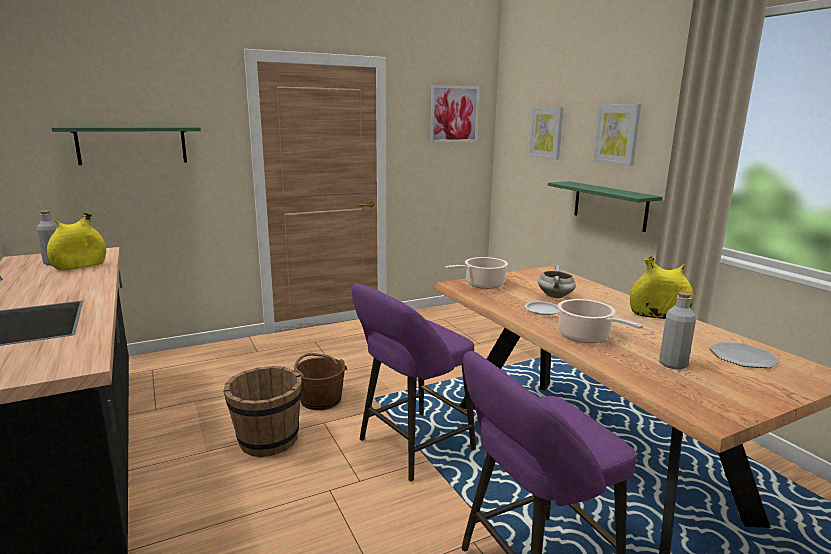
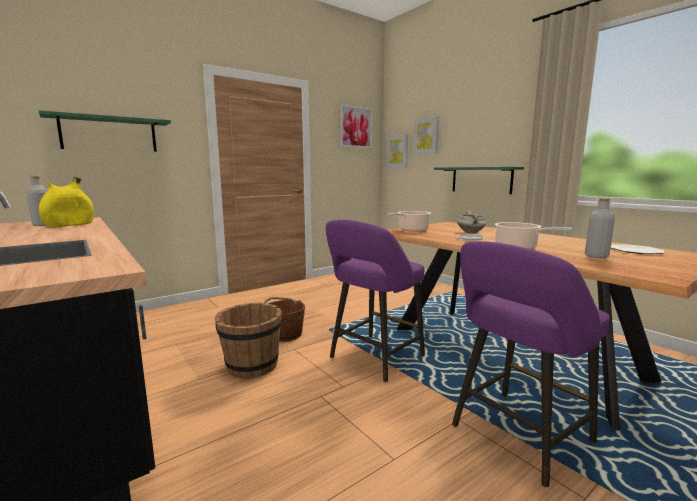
camera: 10 degrees left, 5 degrees down
(617, 134) = (484, 128): picture -> picture (397, 151)
(658, 316) = (552, 237): yellow vase -> none

